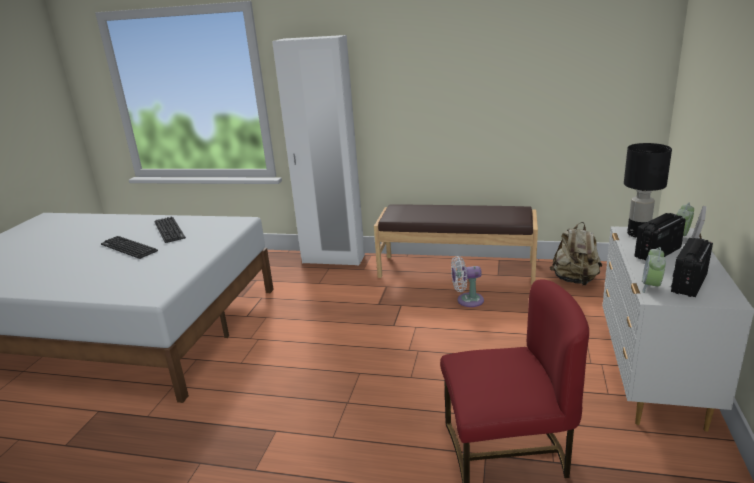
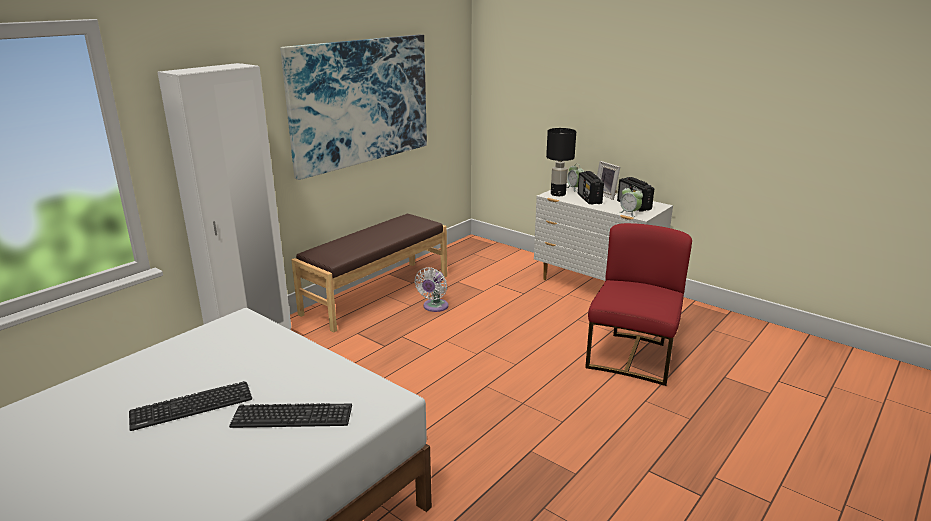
camera: 65 degrees left, 0 degrees up
(169, 230) = (178, 368): keyboard -> keyboard (292, 416)
(481, 80) = (360, 102): none -> picture
(575, 280) = (460, 262): beige backpack -> none

